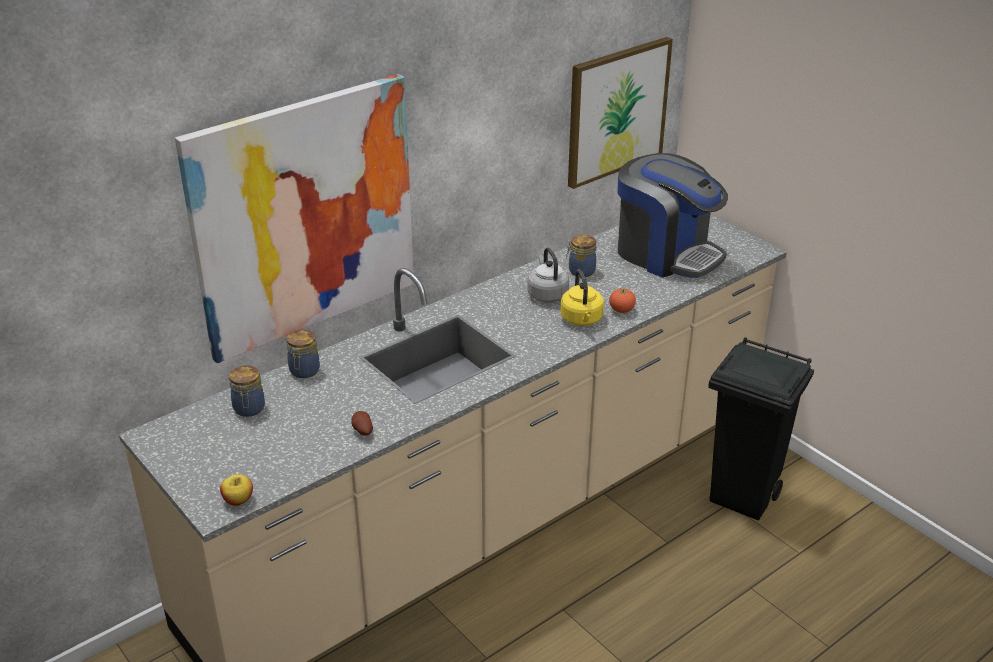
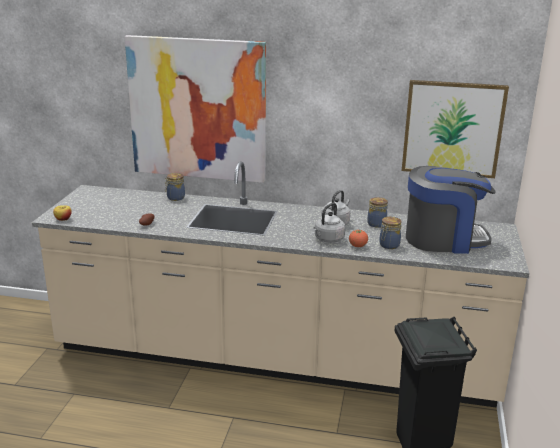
camera: 50 degrees right, 10 degrees down
(249, 409) = (130, 198): jar -> jar (388, 245)
(582, 320) = (328, 239): yellow kettle -> grey kettle
(666, 253) = (444, 239): coffee machine -> coffee machine turned 90 degrees counterclockwise

